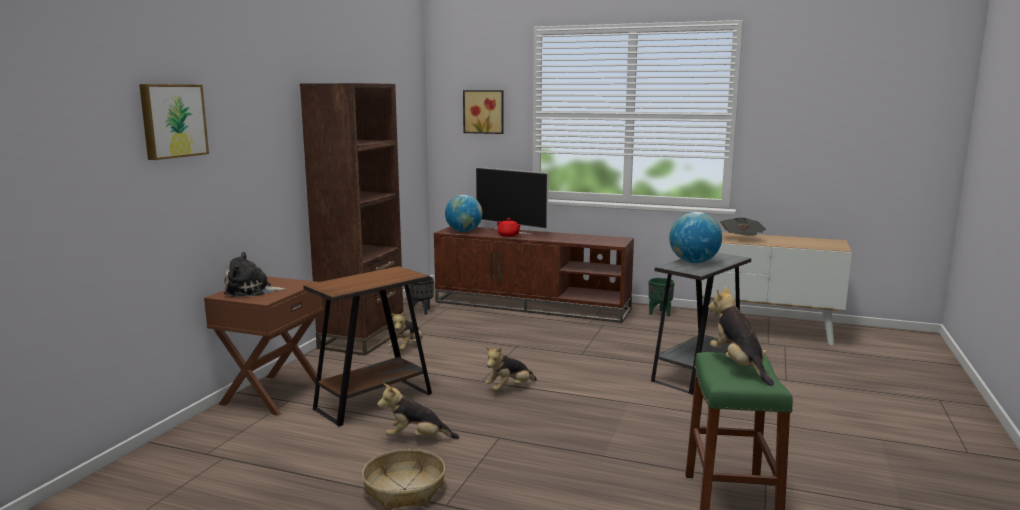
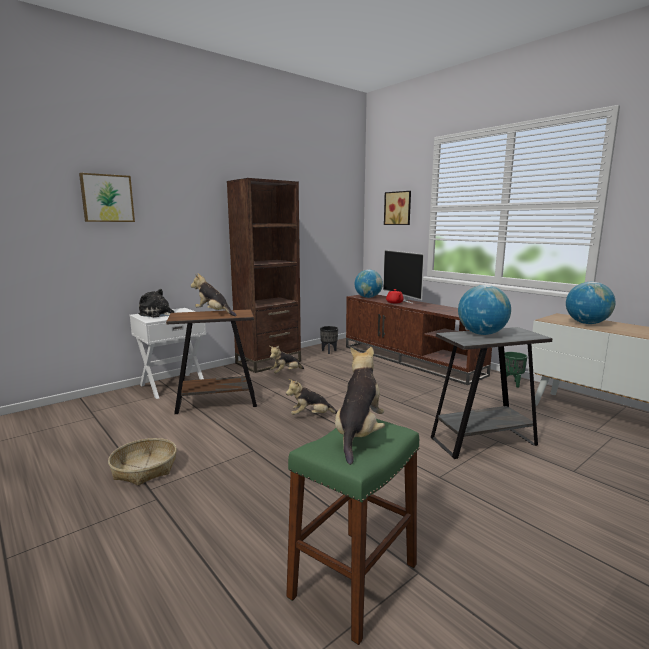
camera: 30 degrees right, 0 degrees up
(272, 394) = (172, 385): brown nightstand -> white nightstand
(417, 438) = (203, 435): plush toy -> plush toy (214, 313)
(742, 239) = (587, 323): newspaper -> globe

